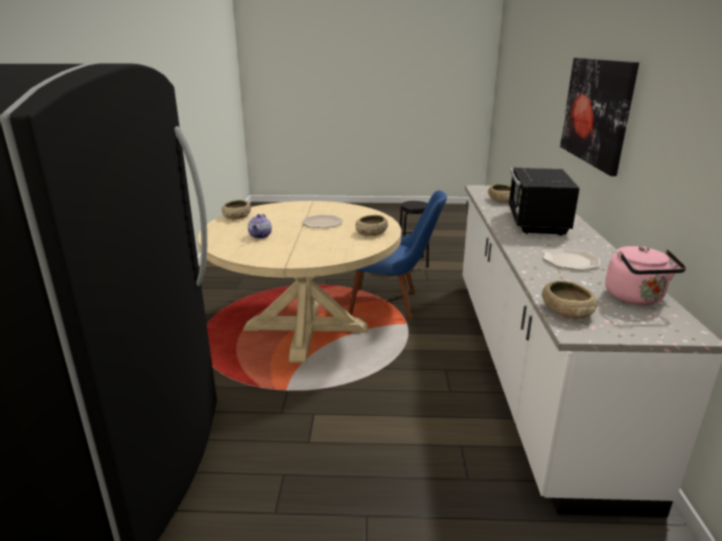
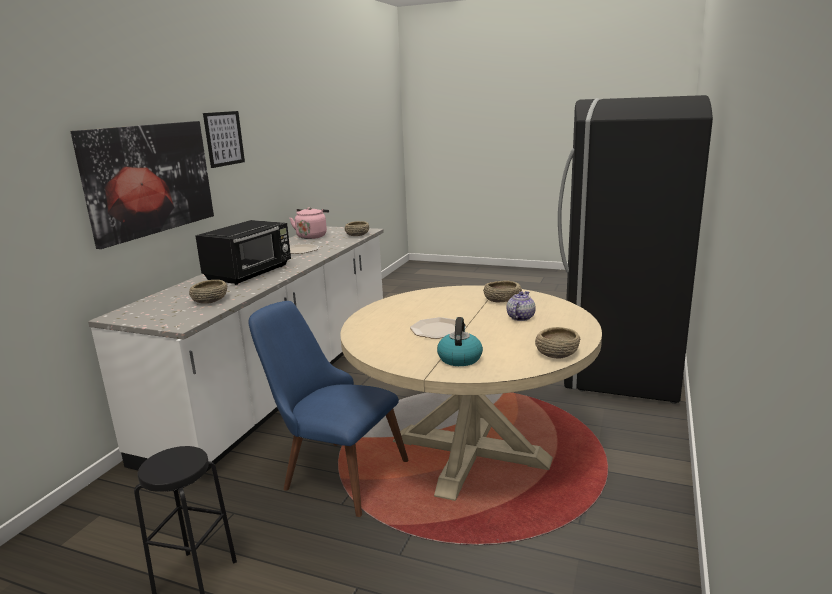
camera: 160 degrees left, 5 degrees down
(298, 209) = (459, 358): none -> kettle
(371, 233) = (391, 311): beige bowl -> beige bowl (501, 299)
(657, 92) = (224, 138): none -> picture

